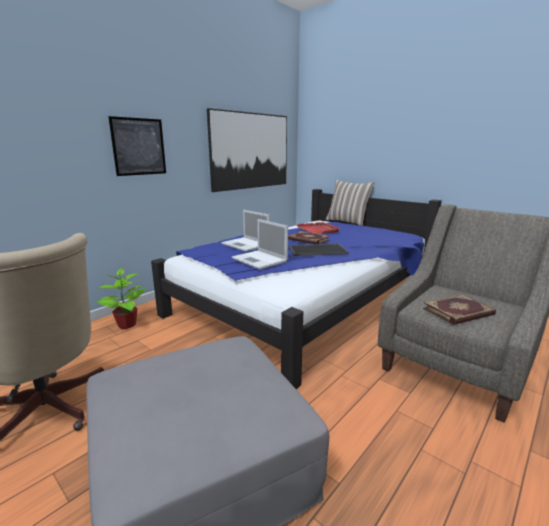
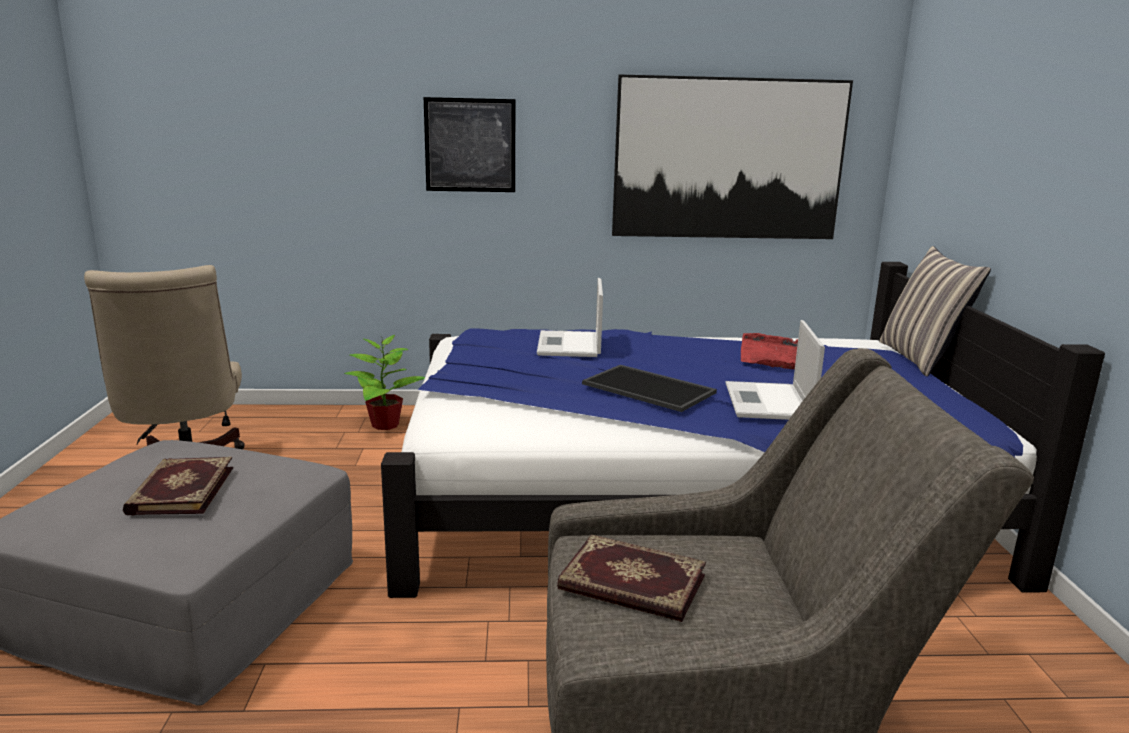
camera: 45 degrees right, 0 degrees up
(260, 260) = (517, 373): laptop -> laptop (769, 403)
(308, 240) = (693, 367): book -> book (180, 490)

